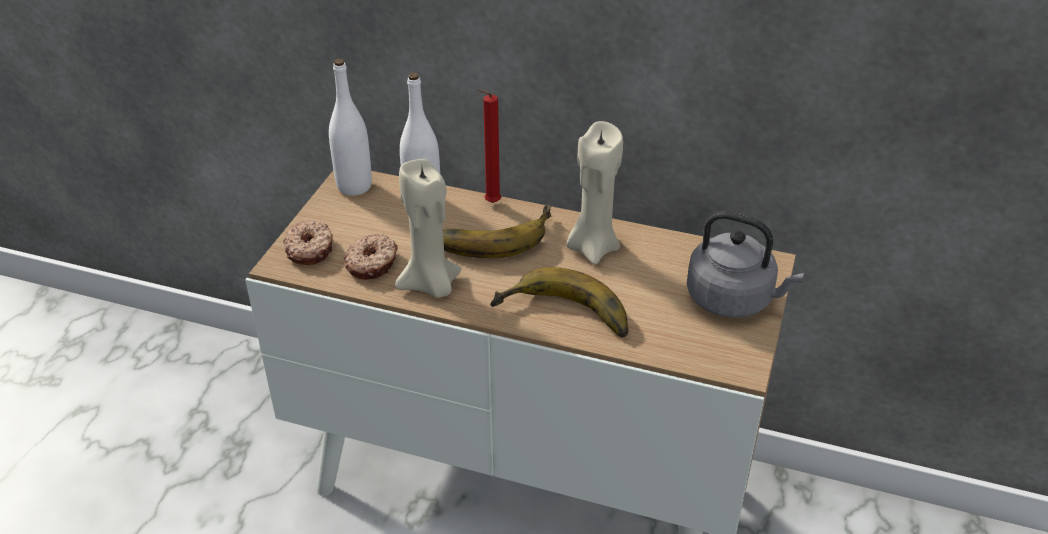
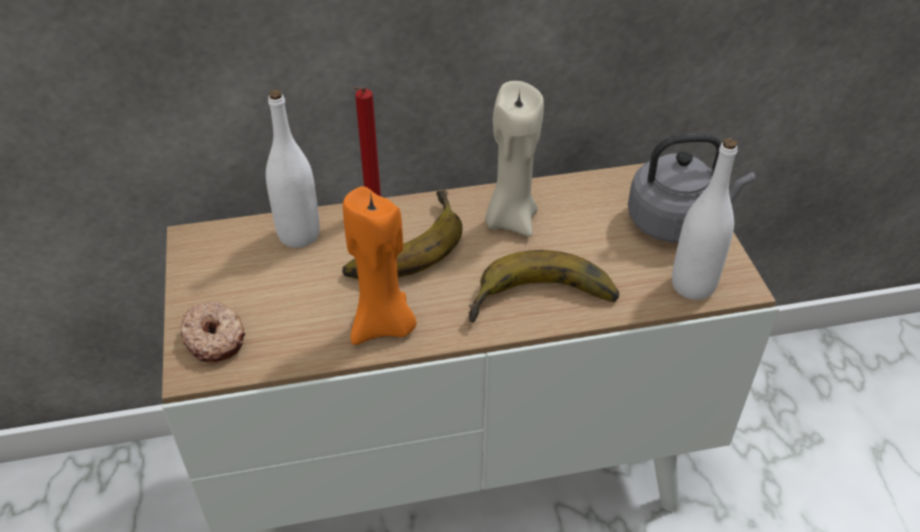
camera: 30 degrees left, 5 degrees up
(354, 186) = (207, 245): white bottle -> white bottle (693, 285)
(373, 264) = (301, 327): donut -> none
(431, 285) = (384, 325): beige candle -> orange candle

